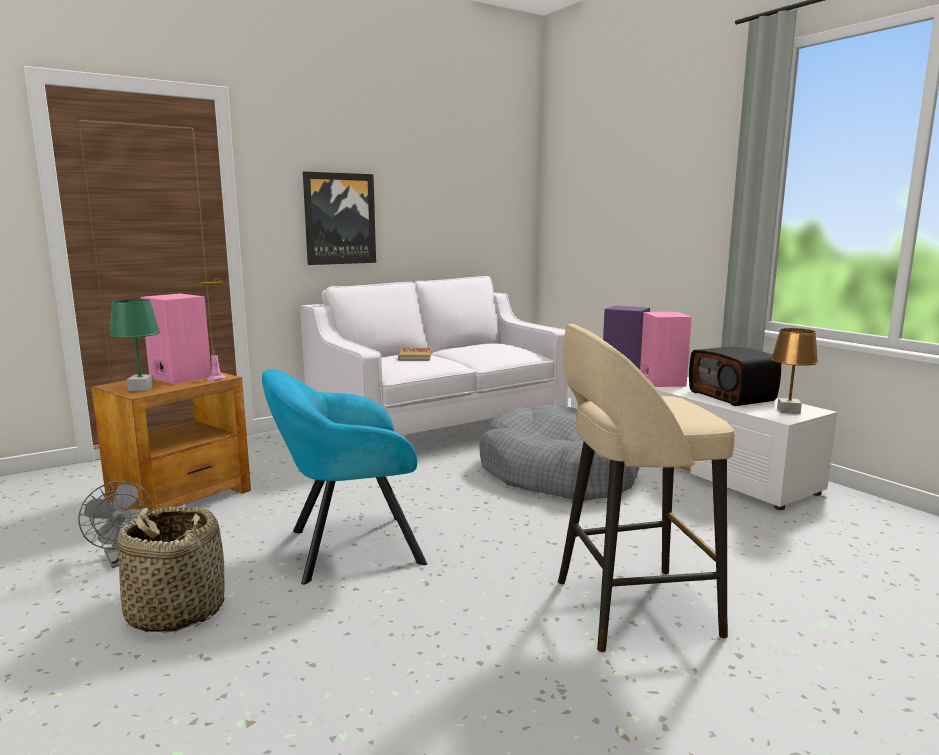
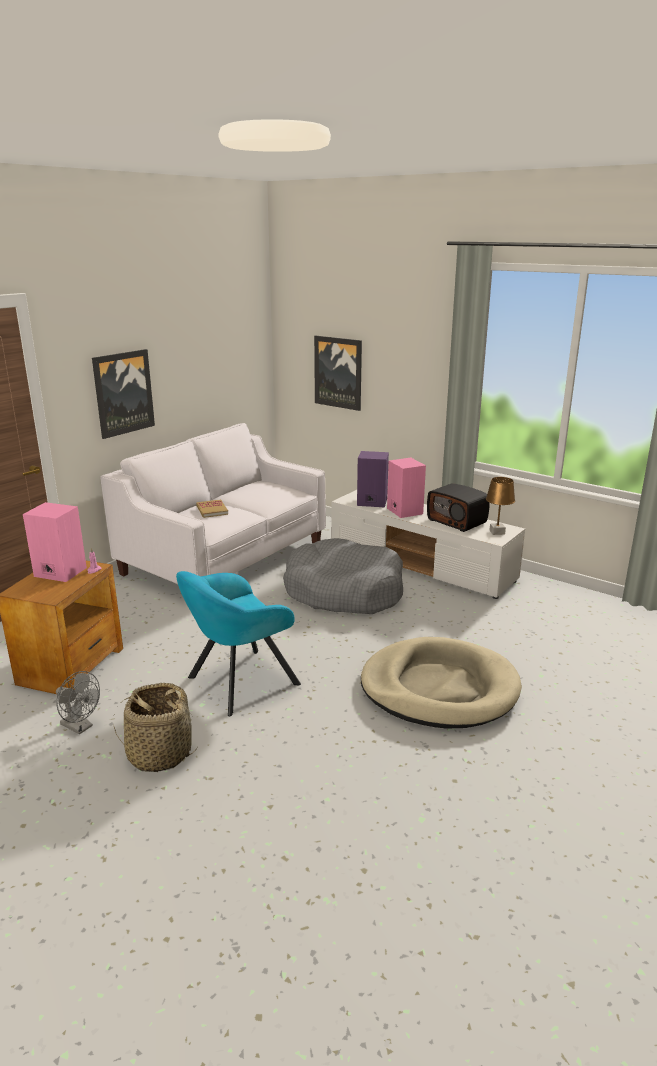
camera: 20 degrees left, 10 degrees up
(141, 388) = (45, 591): green table lamp -> none
(605, 221) = (338, 372): none -> picture
(630, 608) = (439, 688): beige stool -> beige dog bed

